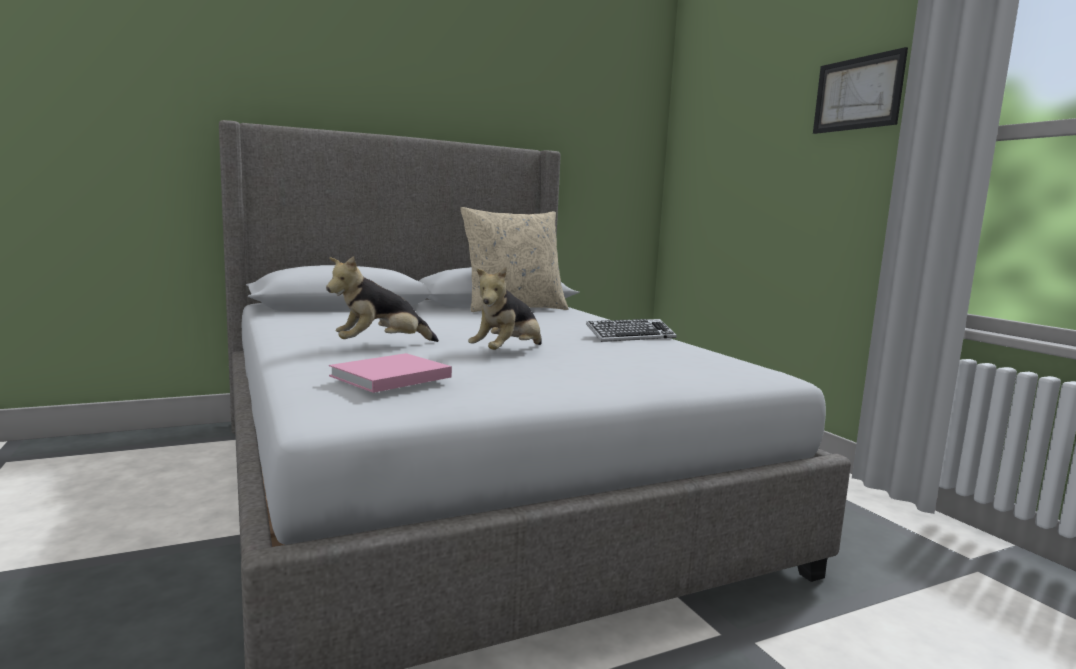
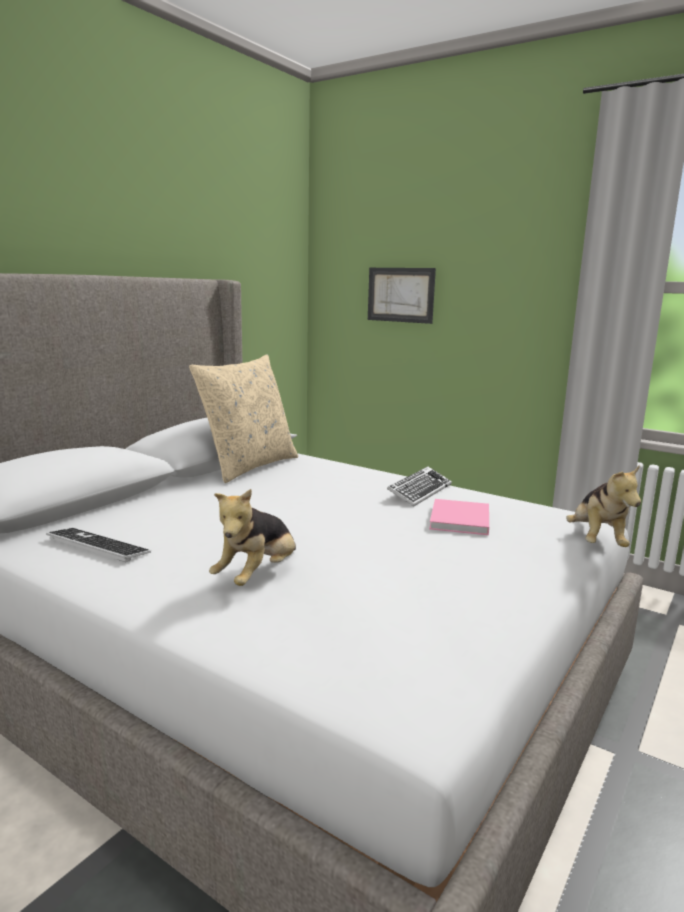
camera: 30 degrees left, 5 degrees up
(316, 322) = (98, 546): none -> keyboard
(388, 377) = (383, 636): pink book -> pink book (459, 520)
(507, 353) = (375, 548): plush toy -> plush toy (596, 541)
(858, 93) = (527, 238): picture -> picture (400, 295)

